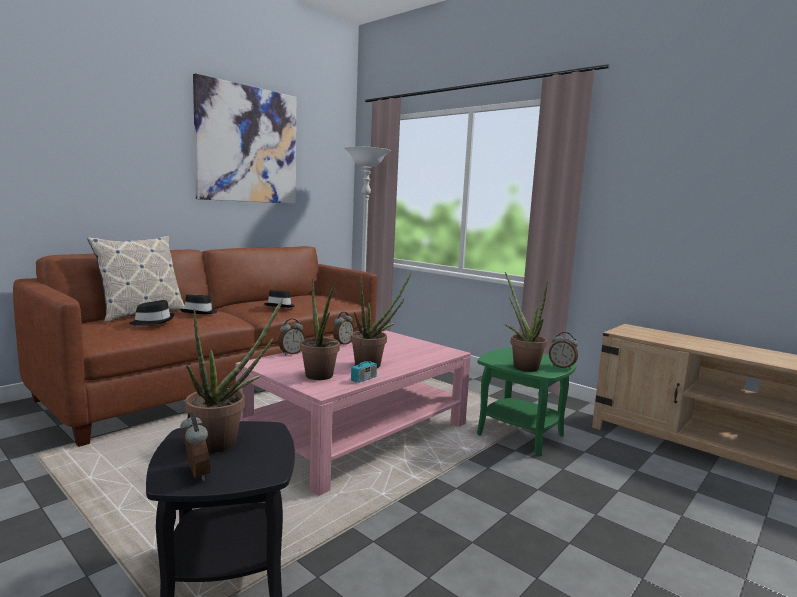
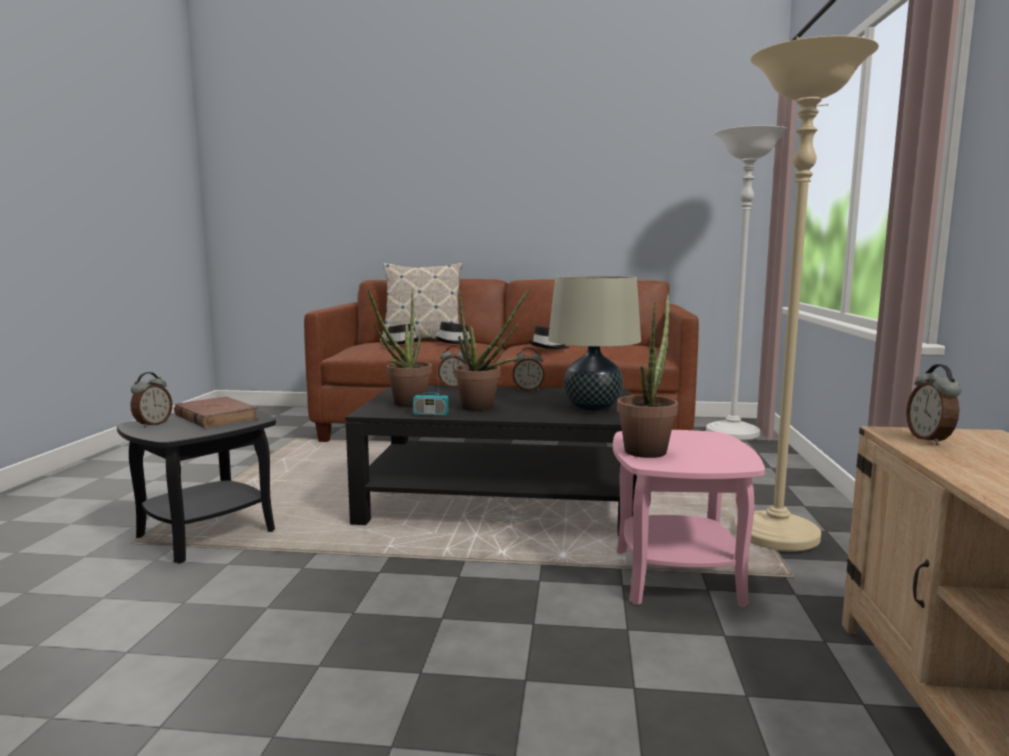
camera: 55 degrees right, 0 degrees up
(226, 441) = (216, 417): potted plant -> brown book
(247, 145) = (592, 155): picture -> none
(359, 433) = (501, 501): pink coffee table -> black coffee table
(419, 348) = (592, 408): none -> beige table lamp
(499, 398) = (776, 536): none -> beige floor lamp
(520, 435) = (677, 578): green side table -> pink side table
(562, 367) = (708, 465): alarm clock -> alarm clock (930, 440)

